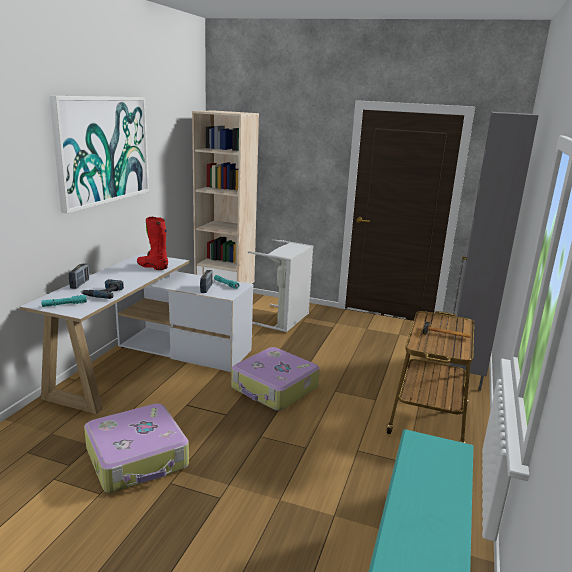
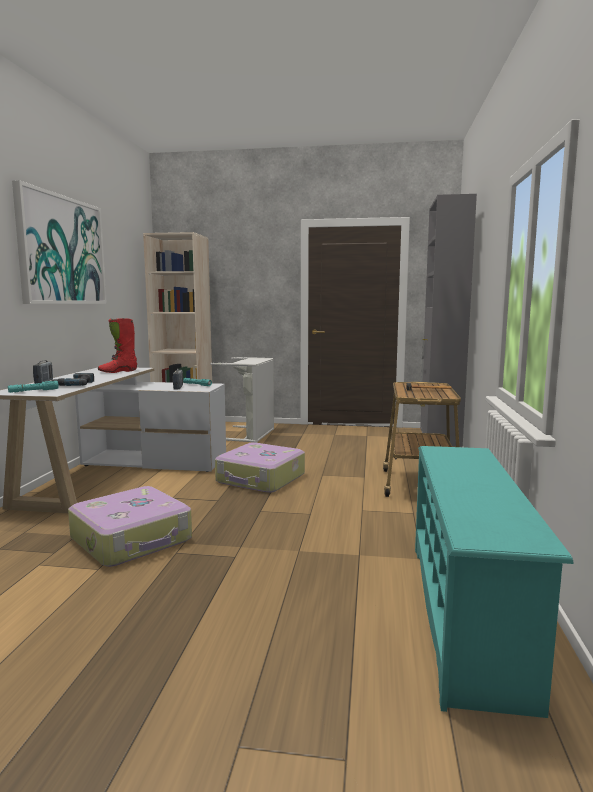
camera: 10 degrees left, 10 degrees down
(152, 266) = (118, 371): red boot -> red boot turned 60 degrees counterclockwise

